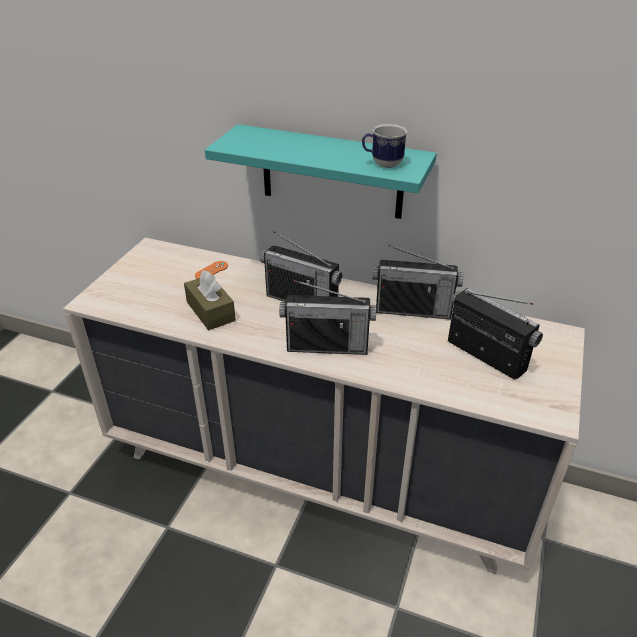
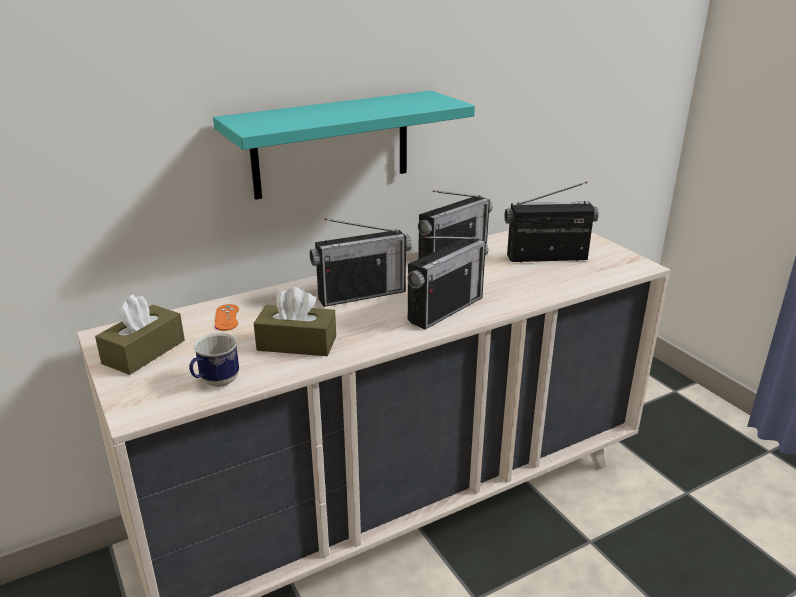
camera: 50 degrees left, 10 degrees down
(146, 268) = (144, 352): none -> brown tissue box
(382, 164) = (419, 103): mug -> mug (215, 383)

